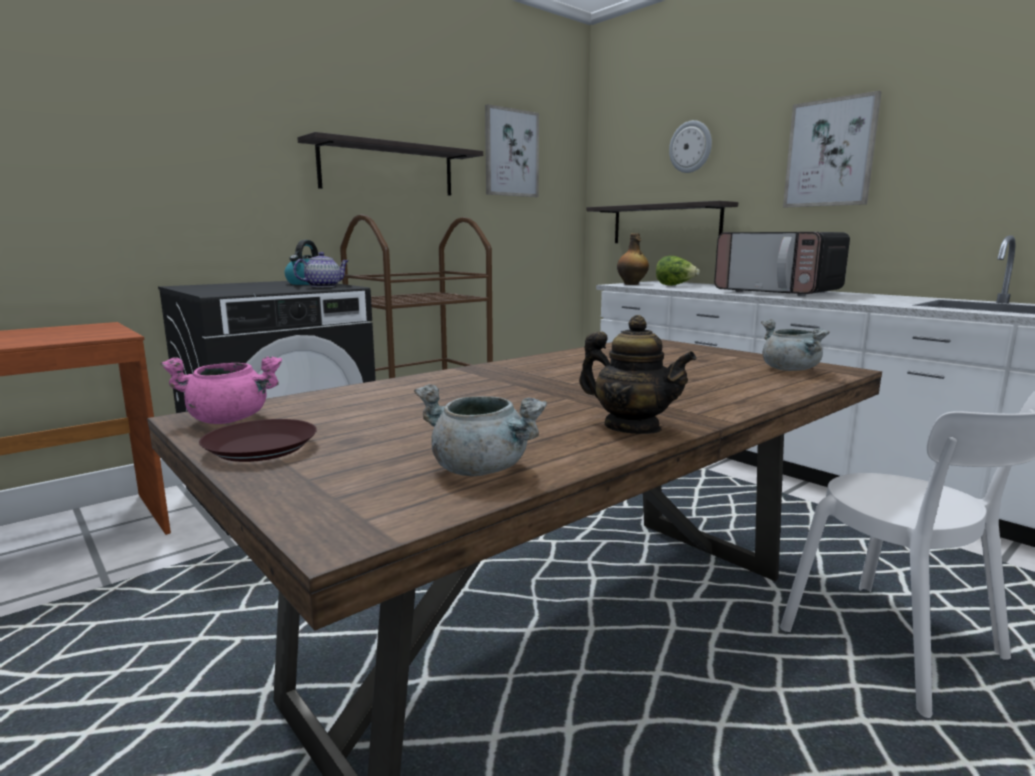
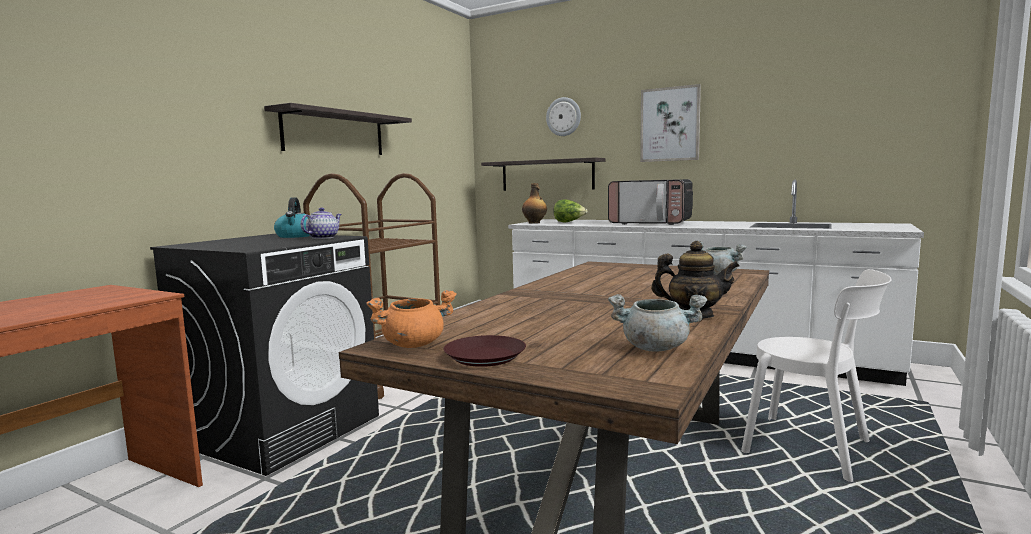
camera: 20 degrees left, 5 degrees down
(230, 420) = (414, 344): pink cooking pot -> orange cooking pot
(511, 153) = (422, 119): picture -> none

